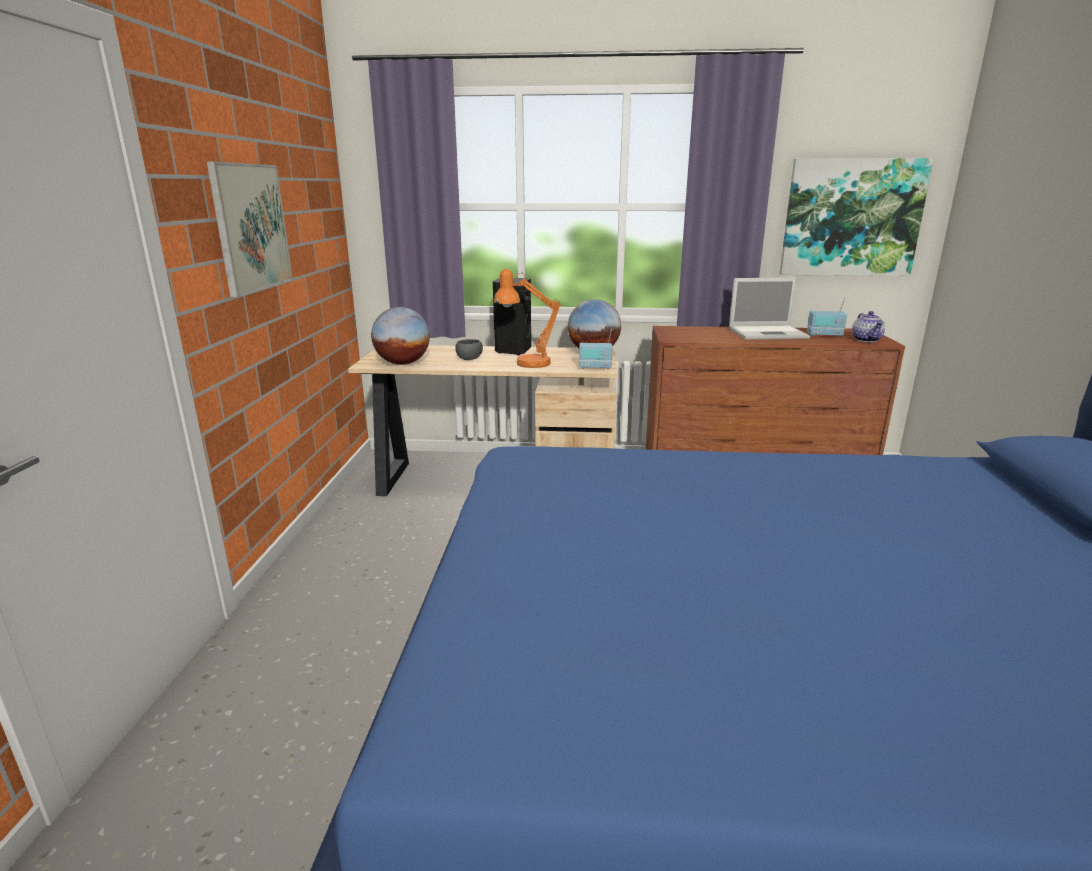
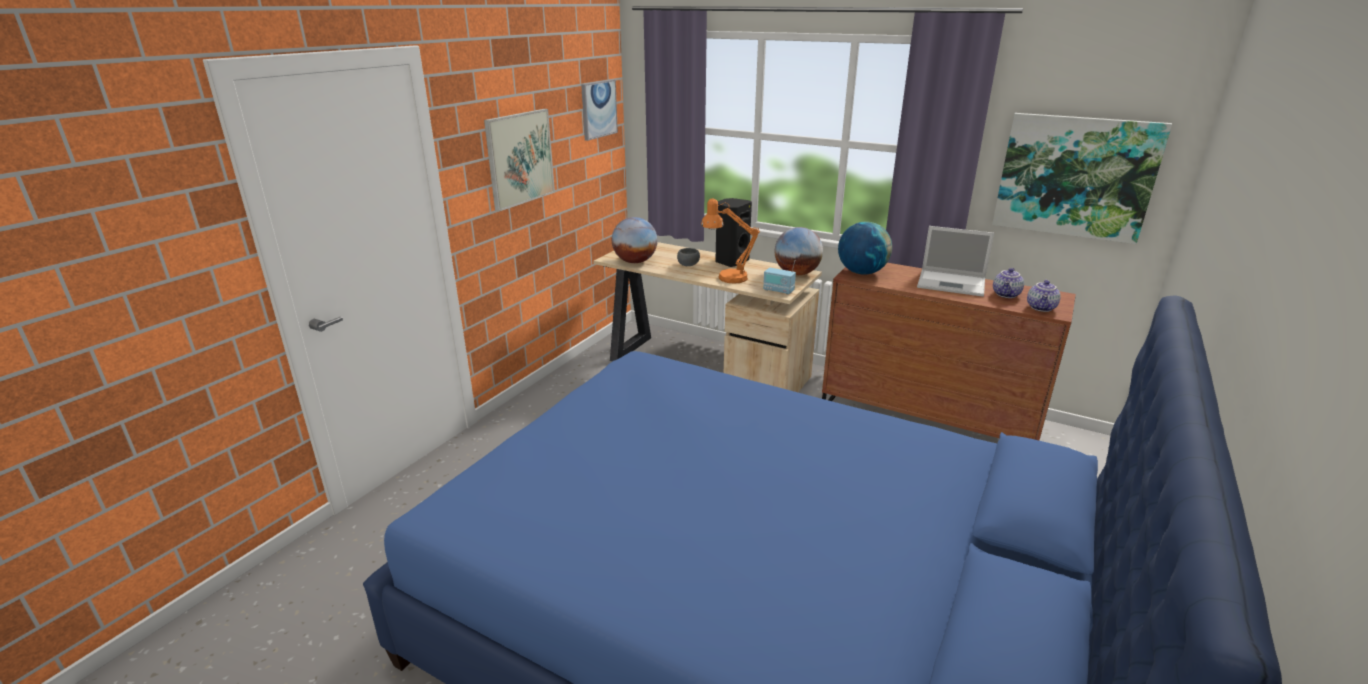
camera: 25 degrees right, 5 degrees up
(321, 182) = (598, 109): none -> picture
(678, 335) = (861, 272): none -> globe
(824, 335) = (1006, 295): radio -> teapot

